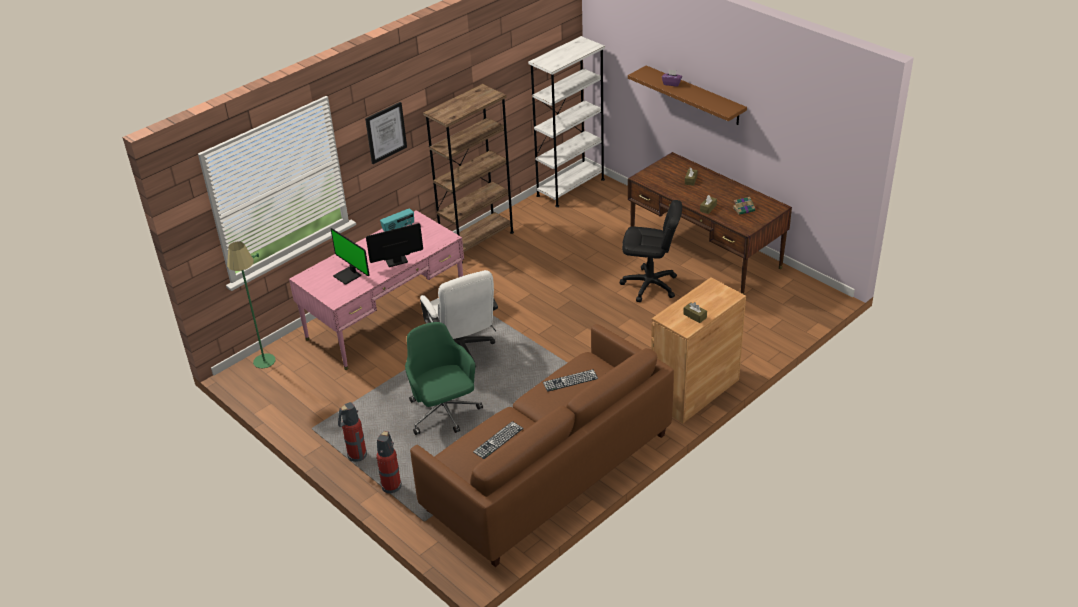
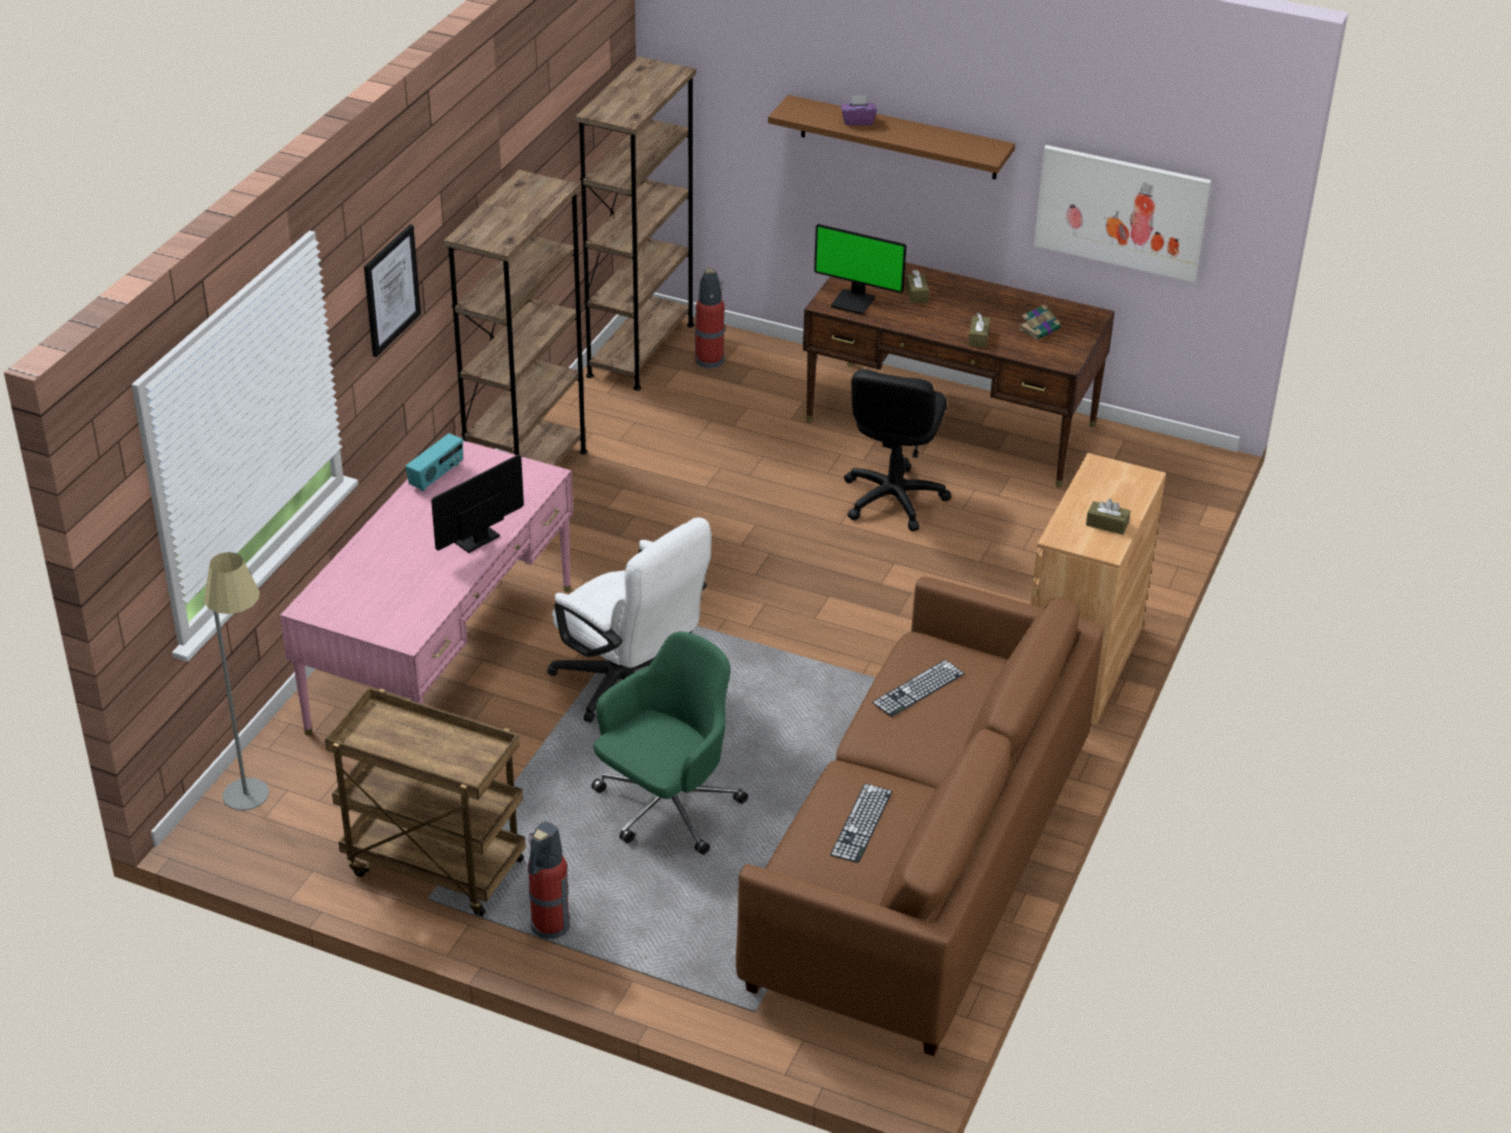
camera: 25 degrees left, 0 degrees up
(266, 367) = (258, 805): green floor lamp -> grey floor lamp
(322, 414) = (432, 867): none -> brown cart
(348, 275) = (399, 584): monitor -> monitor (854, 301)
(392, 485) = (653, 963): fire extinguisher -> fire extinguisher (709, 359)
(444, 413) = (666, 808): green office chair -> green office chair turned 90 degrees clockwise
(570, 187) = (640, 350): white bookcase -> brown bookcase
(650, 285) = (892, 499): black office chair -> black office chair turned 120 degrees clockwise
(796, 152) = (1121, 212): none -> picture

